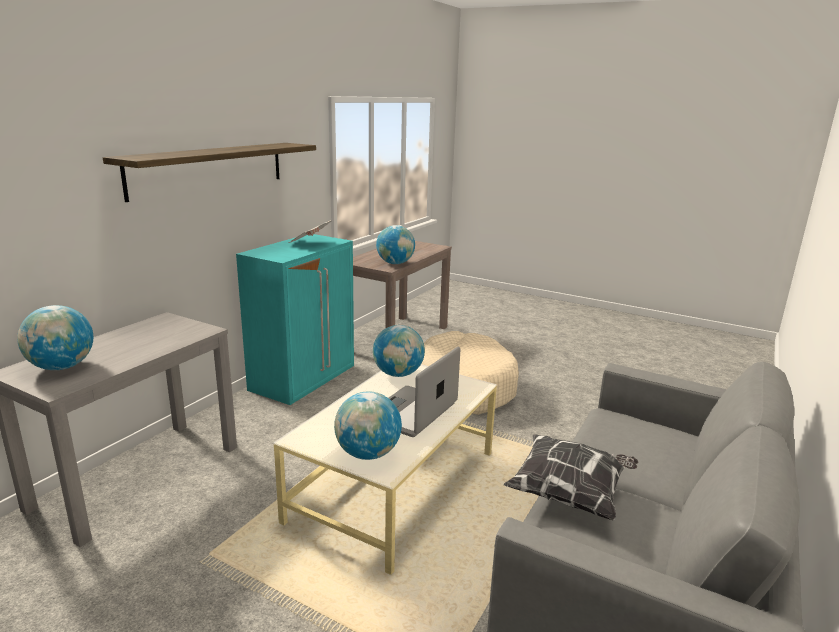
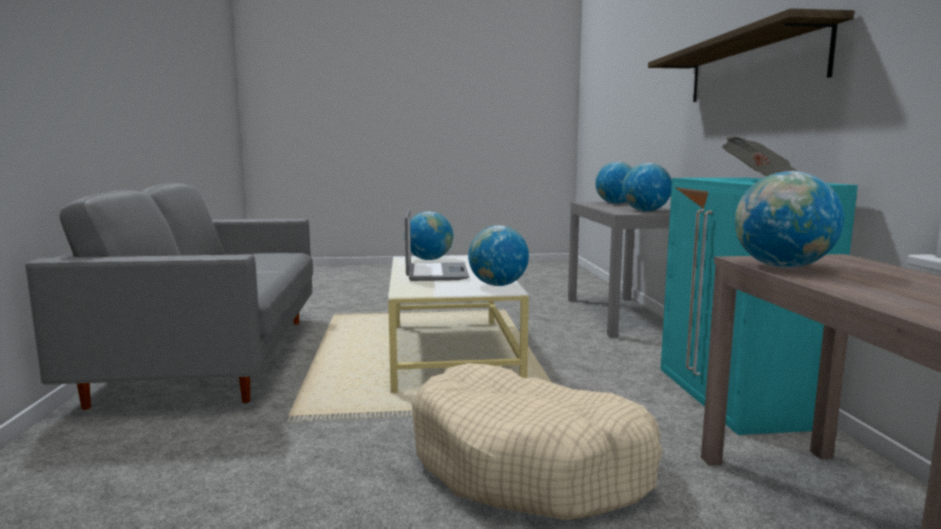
camera: 145 degrees right, 10 degrees down
(169, 329) = (645, 211): none -> globe
(570, 493) = (276, 262): pillow -> none

